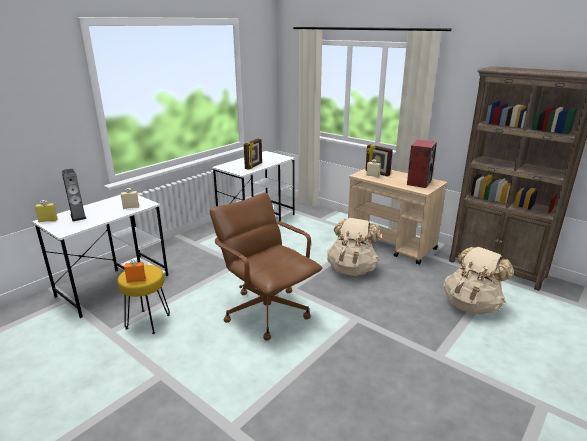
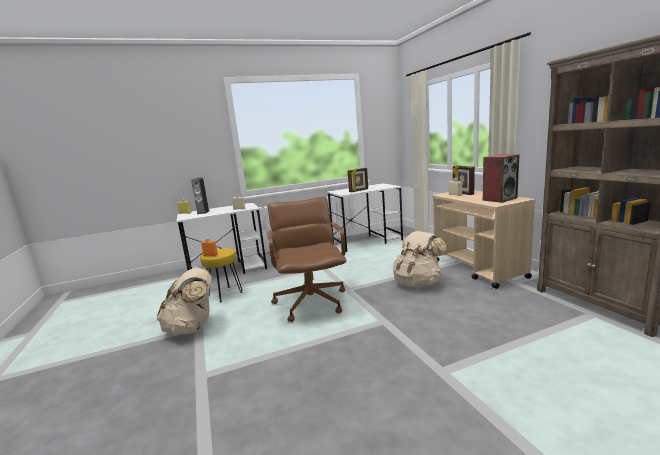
camera: 30 degrees right, 10 degrees down
(471, 305) = (530, 334): beige backpack -> beige backpack (192, 328)

